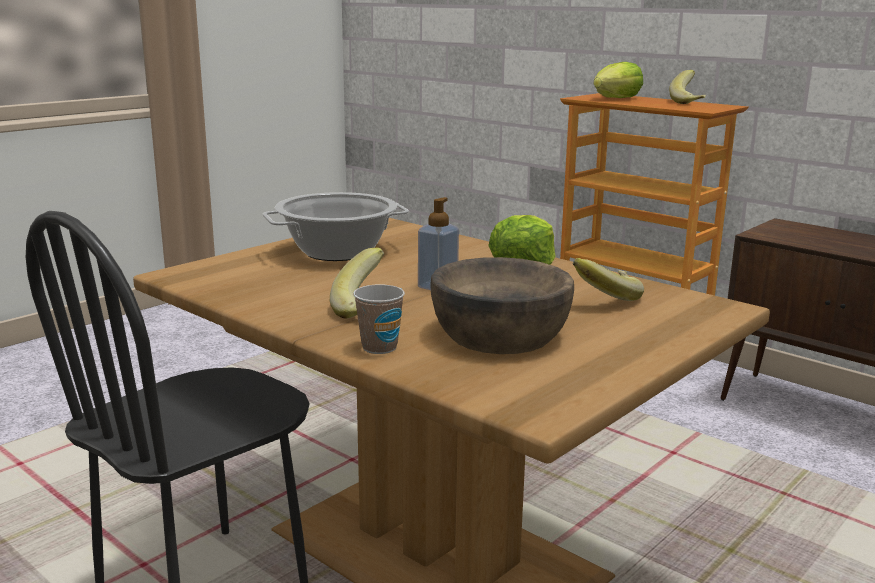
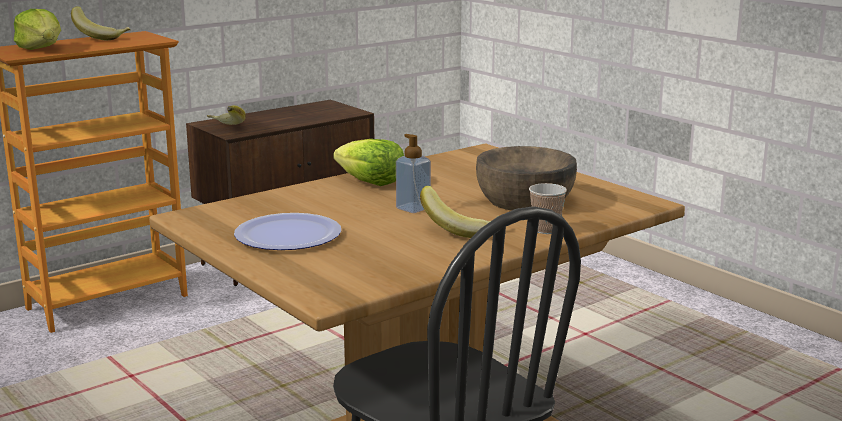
camera: 80 degrees left, 0 degrees up
(337, 252) = (288, 235): cooking pot -> plate
(605, 298) = (457, 171): banana -> banana (224, 128)

